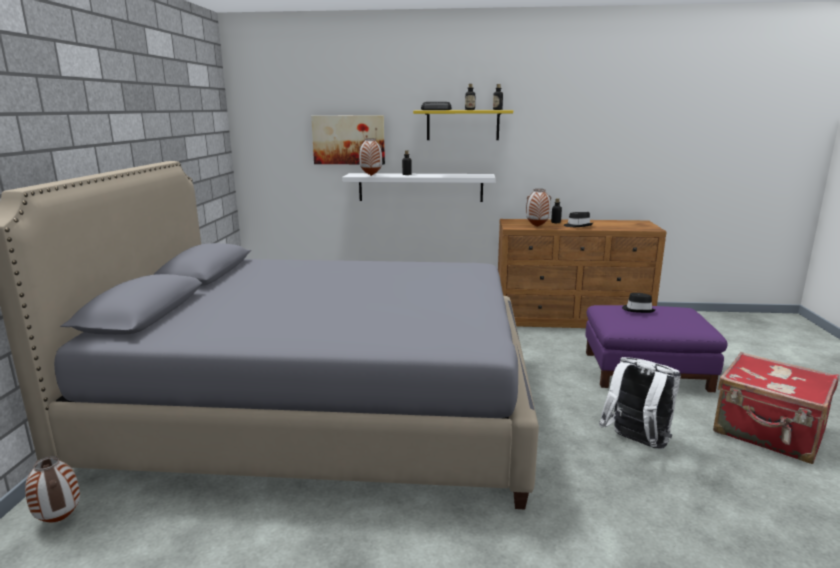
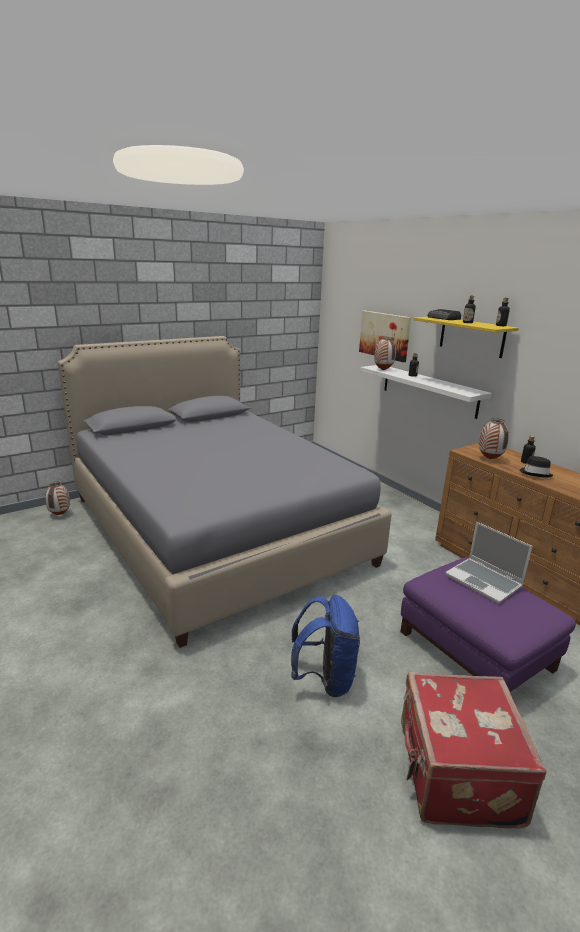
camera: 50 degrees right, 5 degrees up
(635, 443) = (325, 678): white backpack -> blue backpack
(638, 310) = (484, 581): black hat -> laptop

